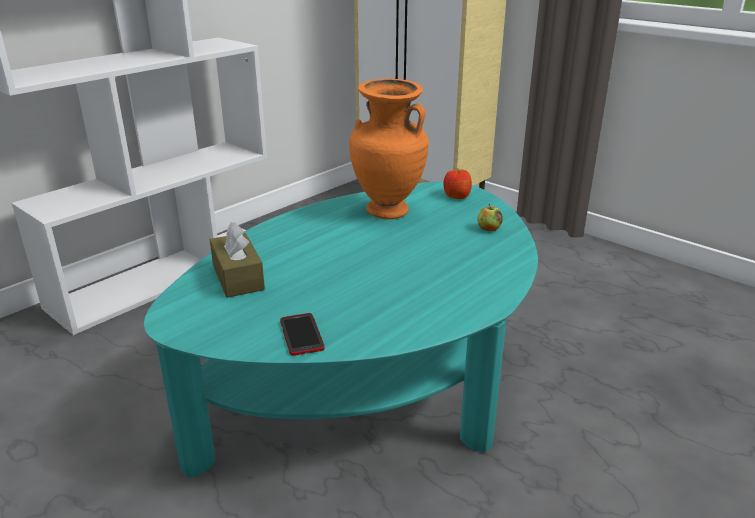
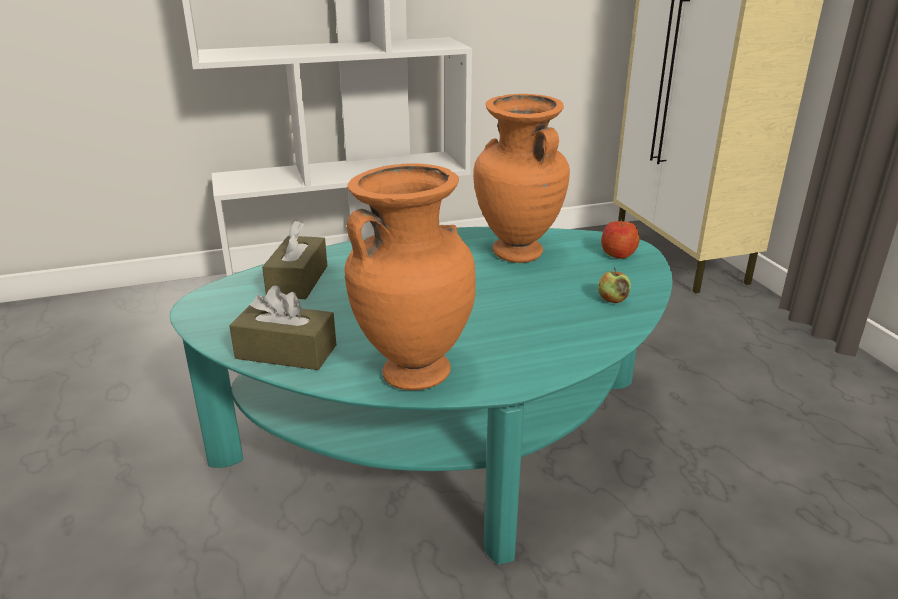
camera: 30 degrees right, 0 degrees up
(301, 335) = (286, 352): phone -> brown tissue box
(418, 319) = (413, 373): none -> orange vase

